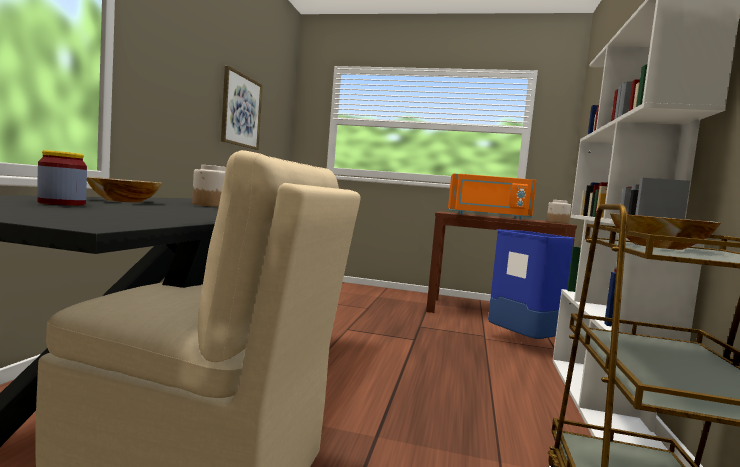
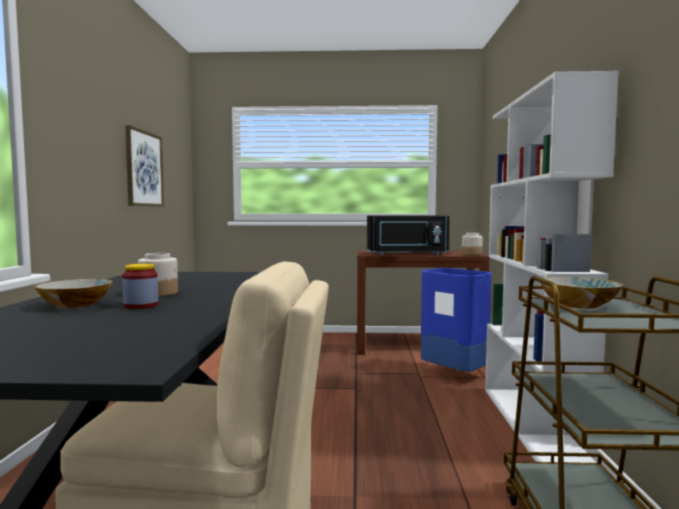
camera: 10 degrees left, 0 degrees up
(62, 203) = (39, 328): jar -> jar (141, 305)
(488, 216) = (407, 254): orange microwave -> black microwave

